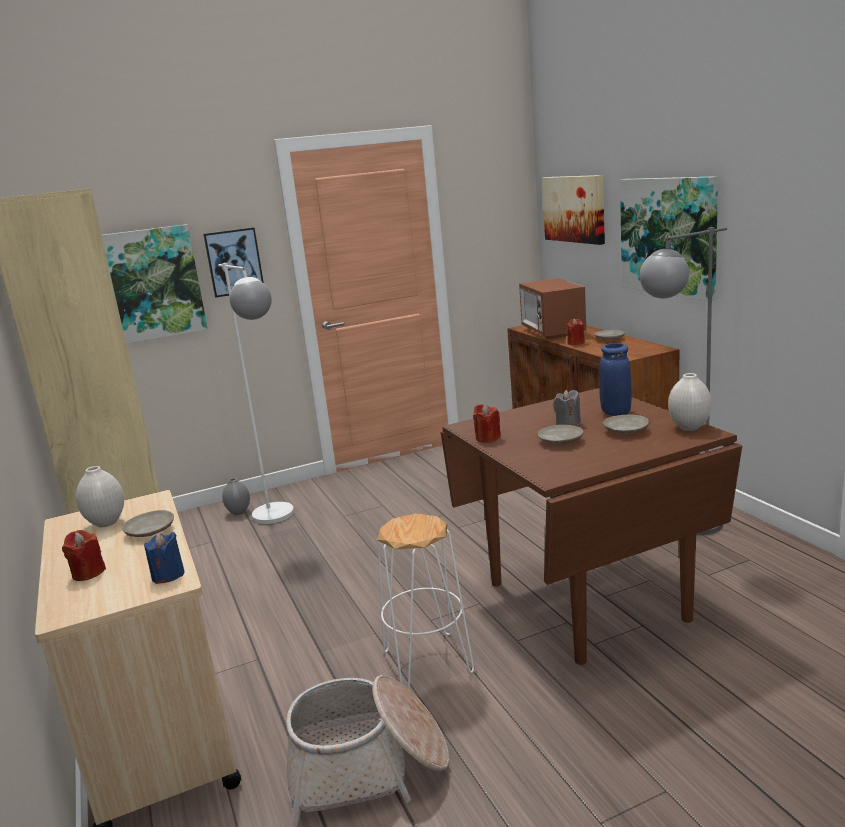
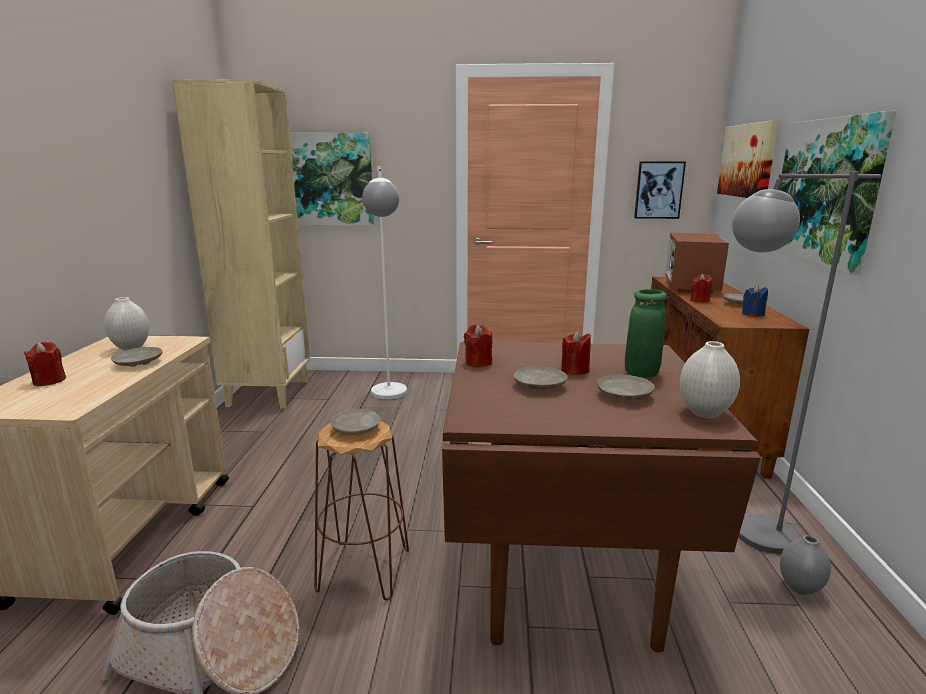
camera: 25 degrees right, 0 degrees up
(168, 575) = (77, 402): blue candle -> blue candle (752, 314)
(234, 262) = (404, 171): picture -> picture (658, 190)
(238, 512) = (368, 383): grey vase -> grey vase (799, 587)
(412, 526) = (356, 429): none -> beige plate
(427, 661) = (364, 569): white stool -> brown stool
(568, 423) = (575, 370): grey candle -> red candle
(615, 412) = (641, 373): blue vase -> green vase

